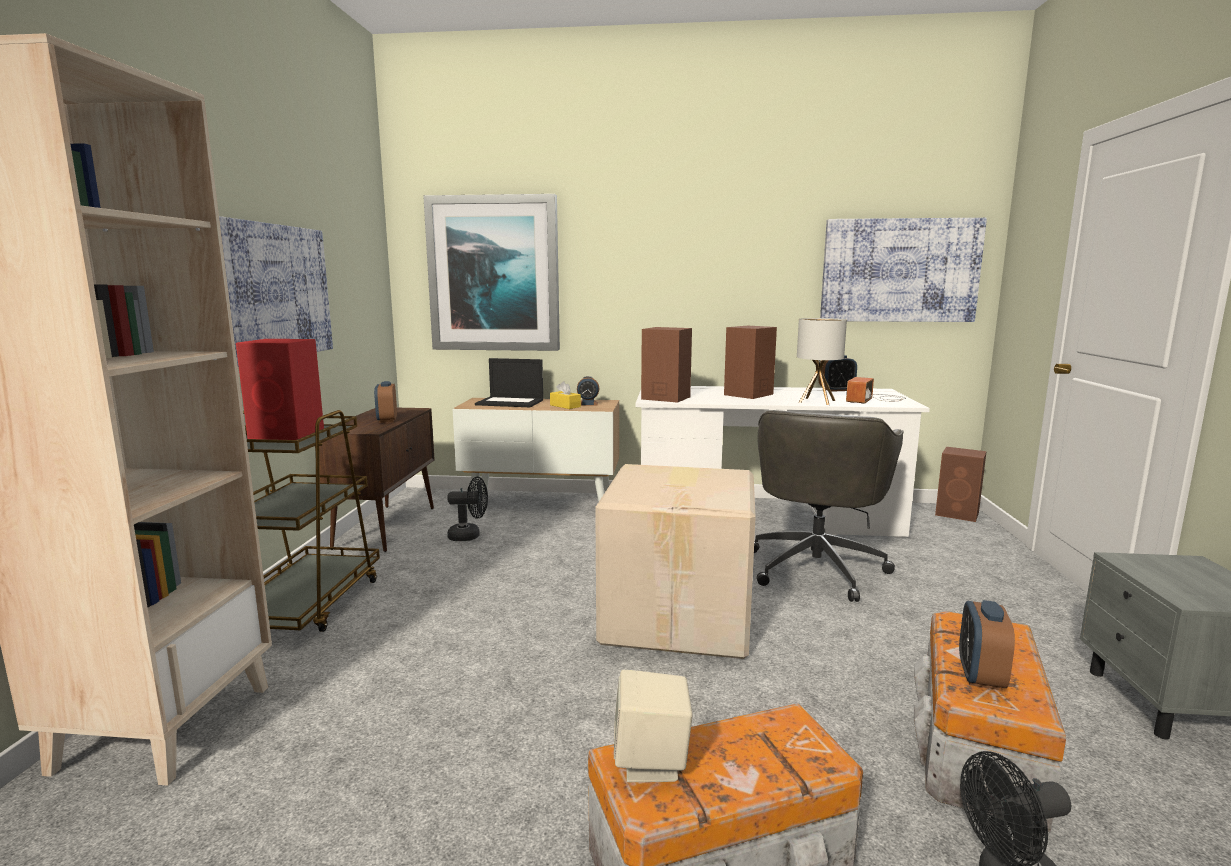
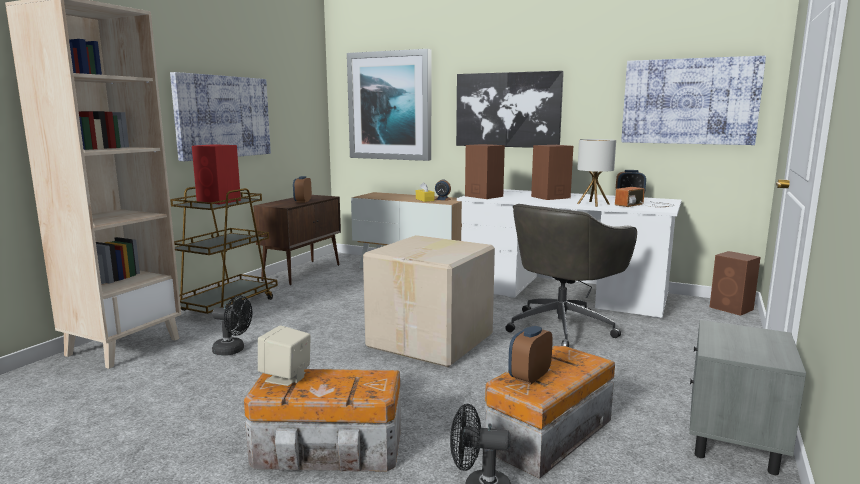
camera: 20 degrees right, 0 degrees up
(469, 536) = (346, 282): black fan -> black fan (233, 350)
(511, 402) = (393, 196): laptop -> none
(670, 280) = (507, 110): none -> picture

